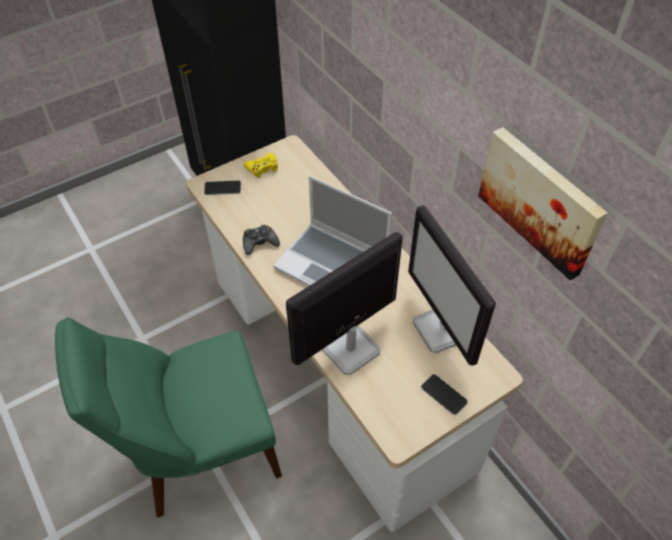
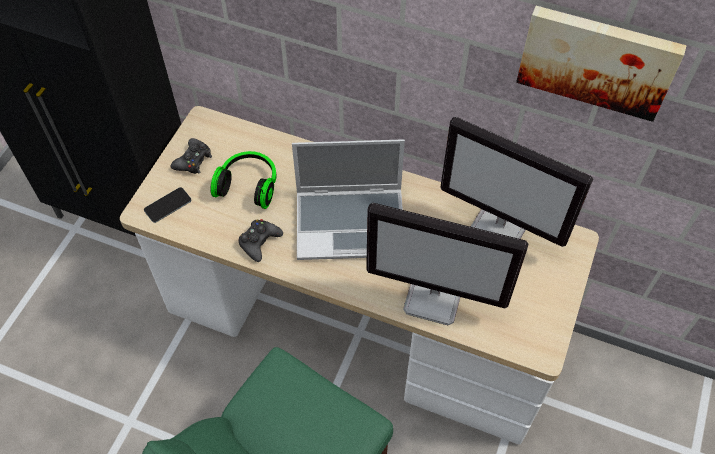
camera: 35 degrees left, 5 degrees up
(263, 168) = (193, 160): yellow game controller -> black game controller
(285, 203) = (249, 185): none -> headphones
(349, 350) = (435, 298): monitor -> monitor turned 90 degrees counterclockwise
(444, 394) = (547, 287): phone -> none

